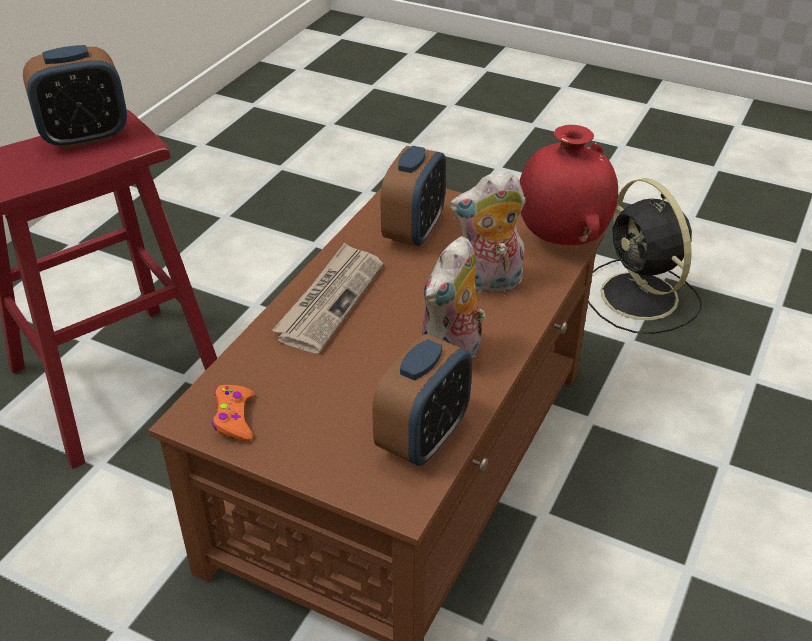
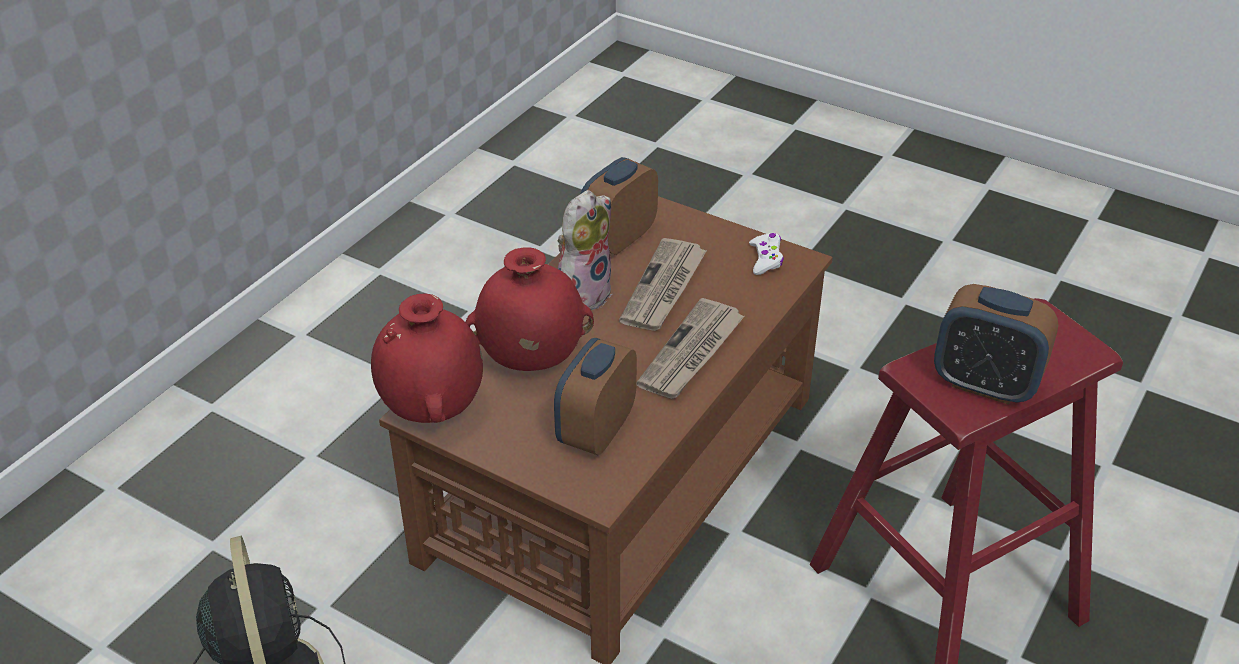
camera: 175 degrees left, 0 degrees up
(85, 137) = (985, 384): alarm clock -> alarm clock turned 135 degrees counterclockwise
(234, 418) = (766, 259): orange game controller -> white game controller
(360, 370) = (664, 288): none -> newspaper
(488, 284) = (530, 361): plush toy -> red vase

